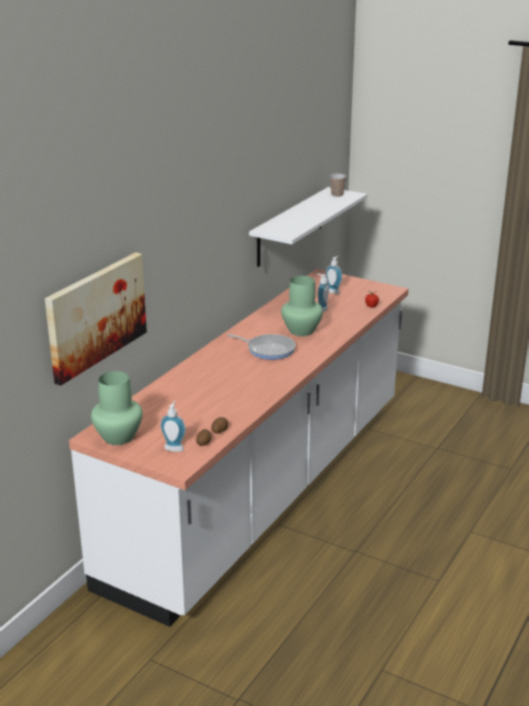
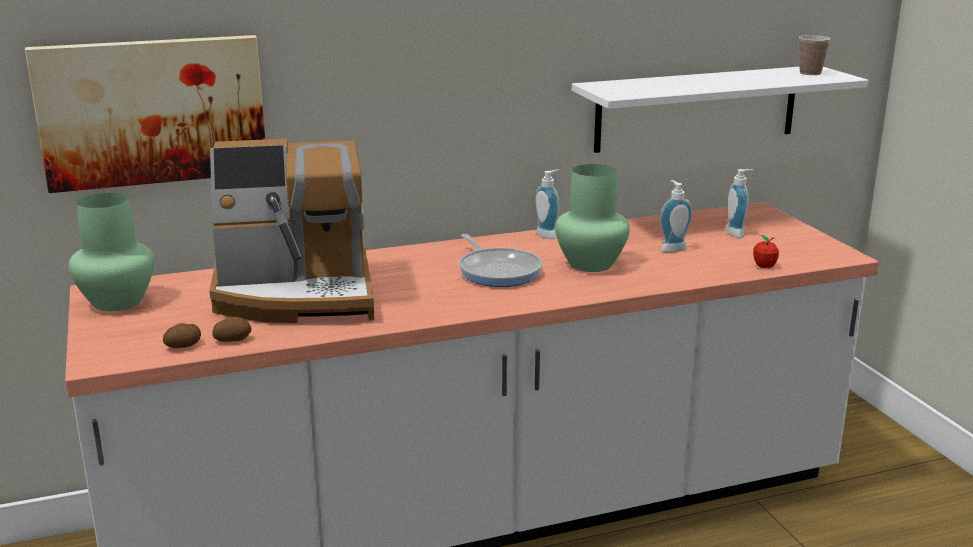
camera: 40 degrees right, 5 degrees down
(174, 447) = (143, 337): soap dispenser -> soap dispenser (549, 234)
(201, 397) = (297, 295): none -> coffee machine

